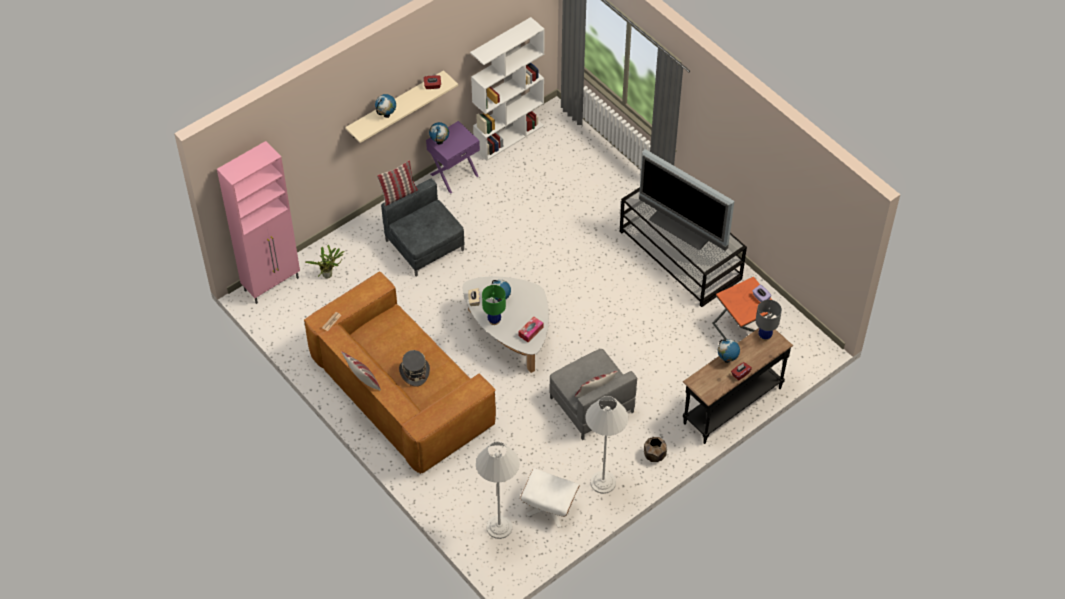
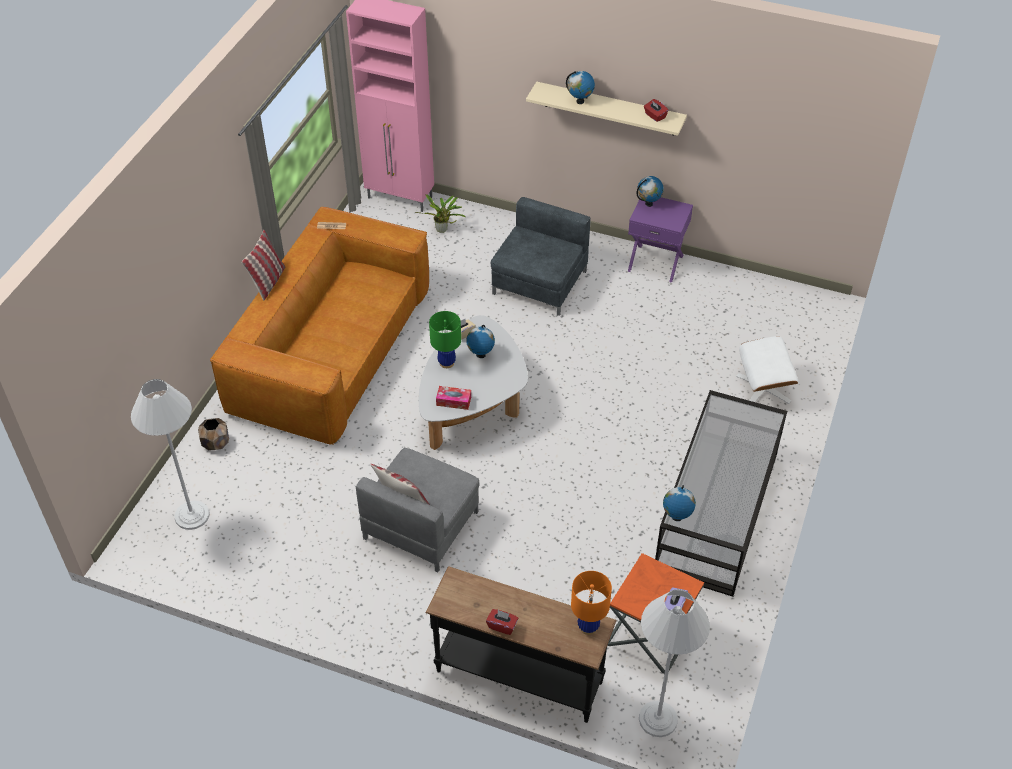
camera: 60 degrees right, 5 degrees down
(398, 195) = (543, 202): pillow -> none
(414, 372) = (328, 329): grey hat -> none
(509, 137) = (750, 282): white bookcase -> none
(550, 507) = (246, 550): white ottoman -> white ottoman (763, 388)
(603, 482) = (312, 588): white floor lamp -> white floor lamp (658, 719)
(654, 455) = (385, 623): brown planter -> brown planter (216, 443)
(681, 227) = (718, 467): television -> none
(727, 359) = (516, 600): globe -> globe (676, 517)
(764, 336) = (588, 626): grey table lamp -> orange table lamp

